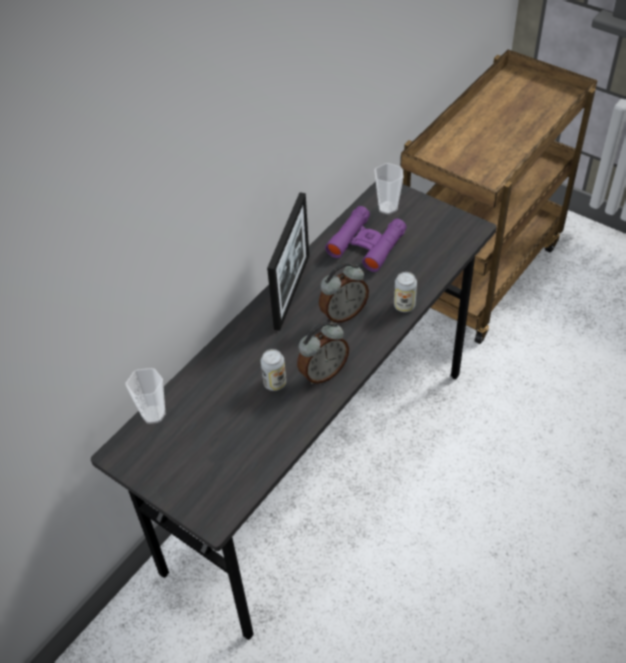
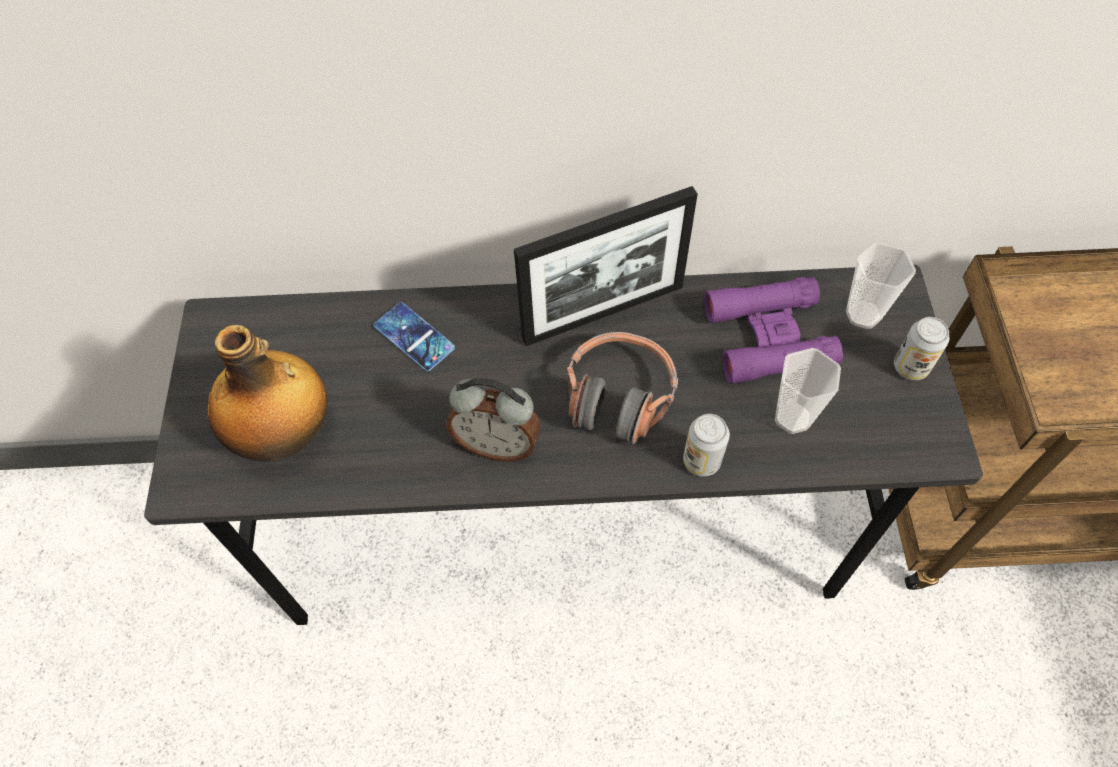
camera: 50 degrees right, 10 degrees up
(153, 414) = (291, 312): cup -> cup (792, 417)
(226, 371) = (414, 337): none -> phone
(230, 456) = (286, 436): none -> bottle
(275, 383) = (436, 402): can -> can (910, 367)
(343, 313) = (618, 396): alarm clock -> headphones

